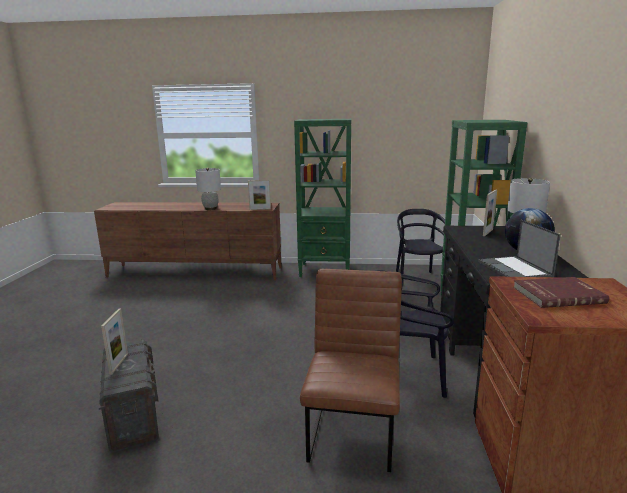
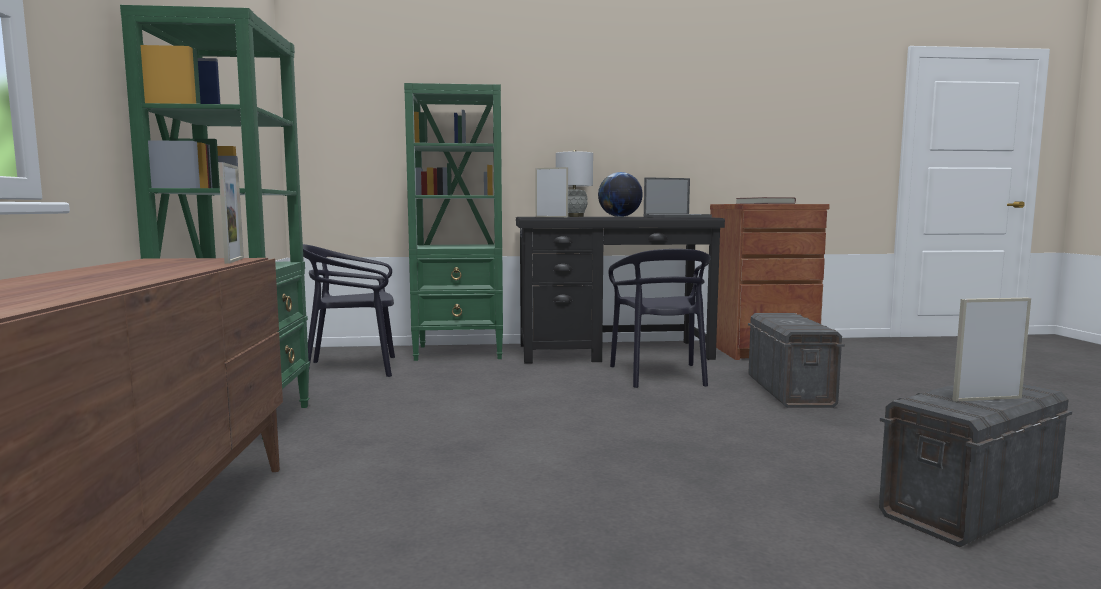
camera: 100 degrees left, 10 degrees down
(210, 208) = (140, 278): white table lamp -> none
(353, 429) = (789, 391): brown chair -> grey storage box

